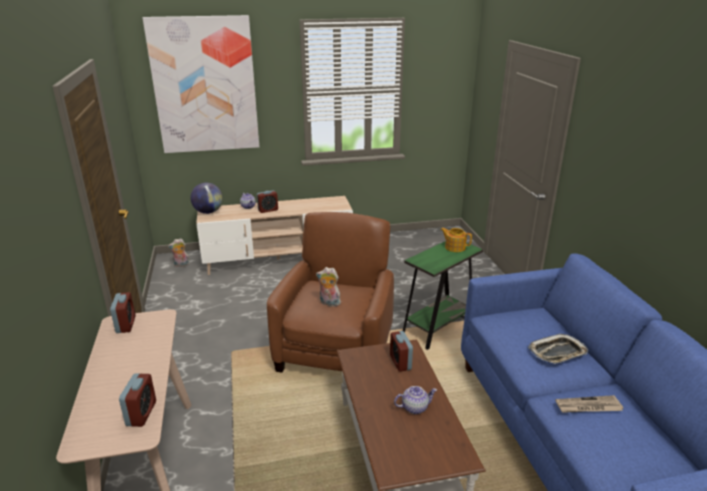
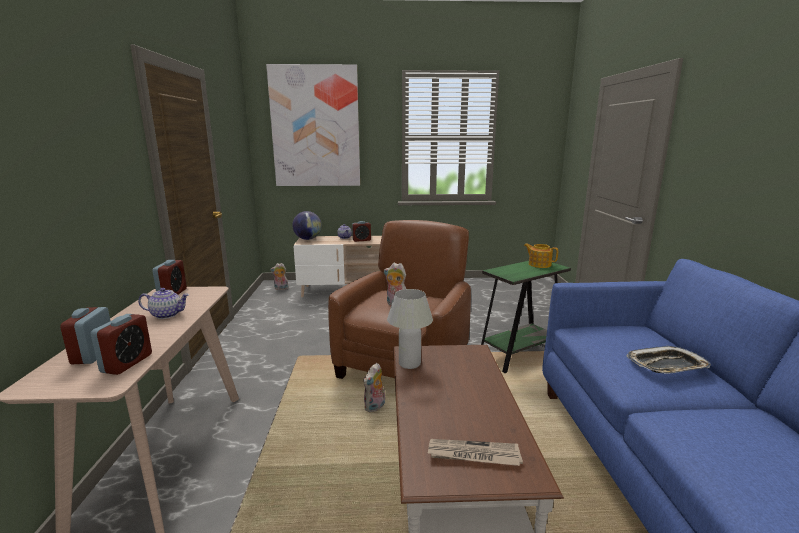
camera: 10 degrees right, 10 degrees down
(320, 399) = (375, 407): none -> plush toy
(355, 368) = (409, 364): none -> white table lamp
(400, 362) = (463, 363): alarm clock -> alarm clock (93, 354)
(415, 407) = (472, 409): teapot -> teapot (167, 314)
(588, 407) = (720, 428): newspaper -> newspaper (473, 455)

